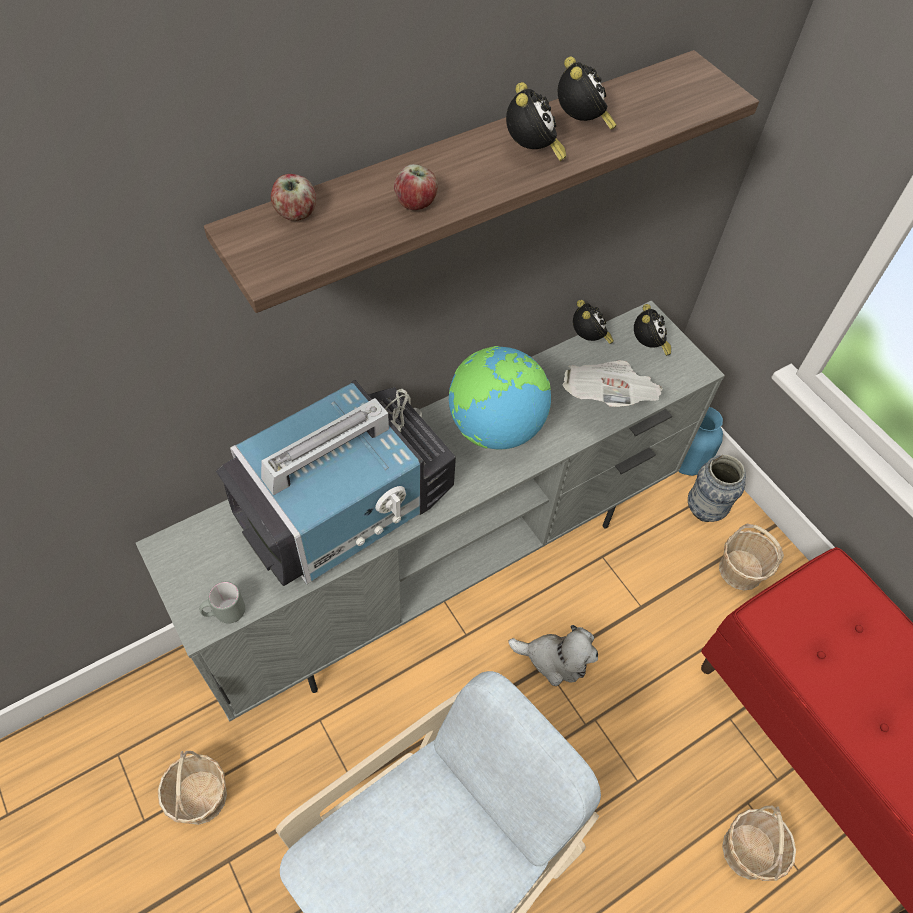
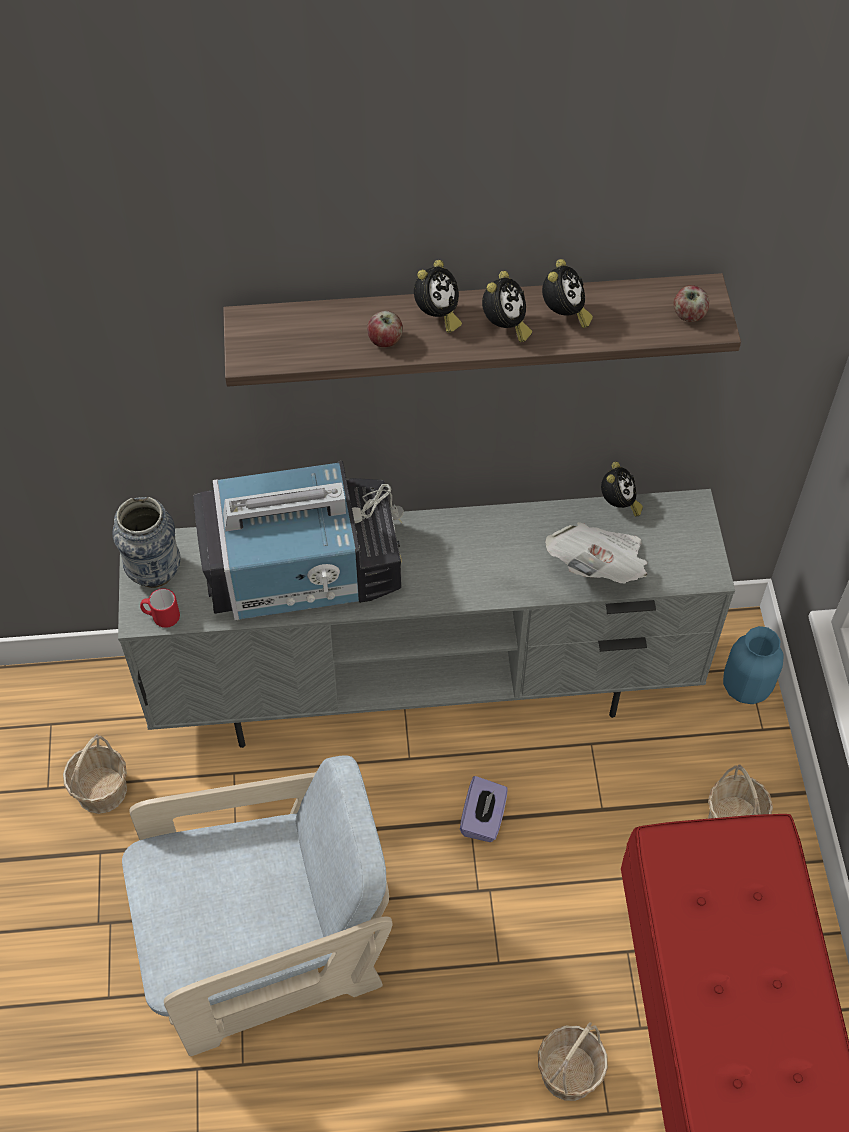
camera: 30 degrees right, 0 degrees up
(225, 612) = (161, 617): grey mug -> red mug
(295, 214) = (292, 319): apple -> apple (688, 315)
(494, 428) = (474, 554): globe -> none
(555, 659) = (483, 819): plush toy -> purple tissue box
(648, 346) = (674, 533): alarm clock -> alarm clock (437, 316)
(704, 509) = (733, 743): vase -> vase (154, 572)

